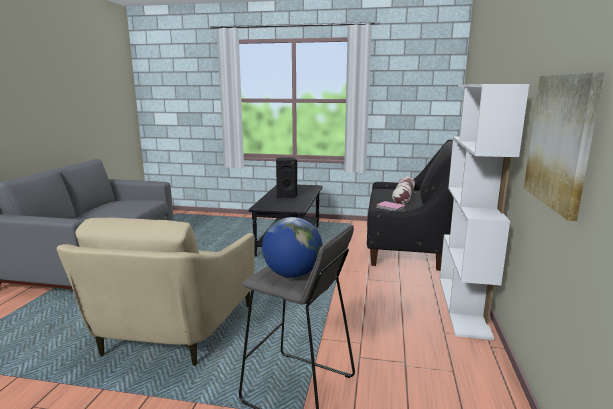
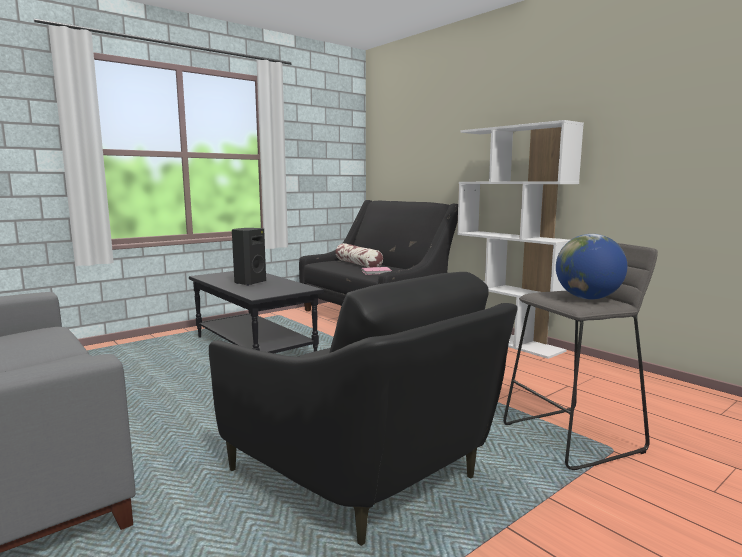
camera: 50 degrees left, 5 degrees down
(171, 331) = (366, 473): beige armchair -> black armchair
(560, 141) = (650, 160): picture -> none

